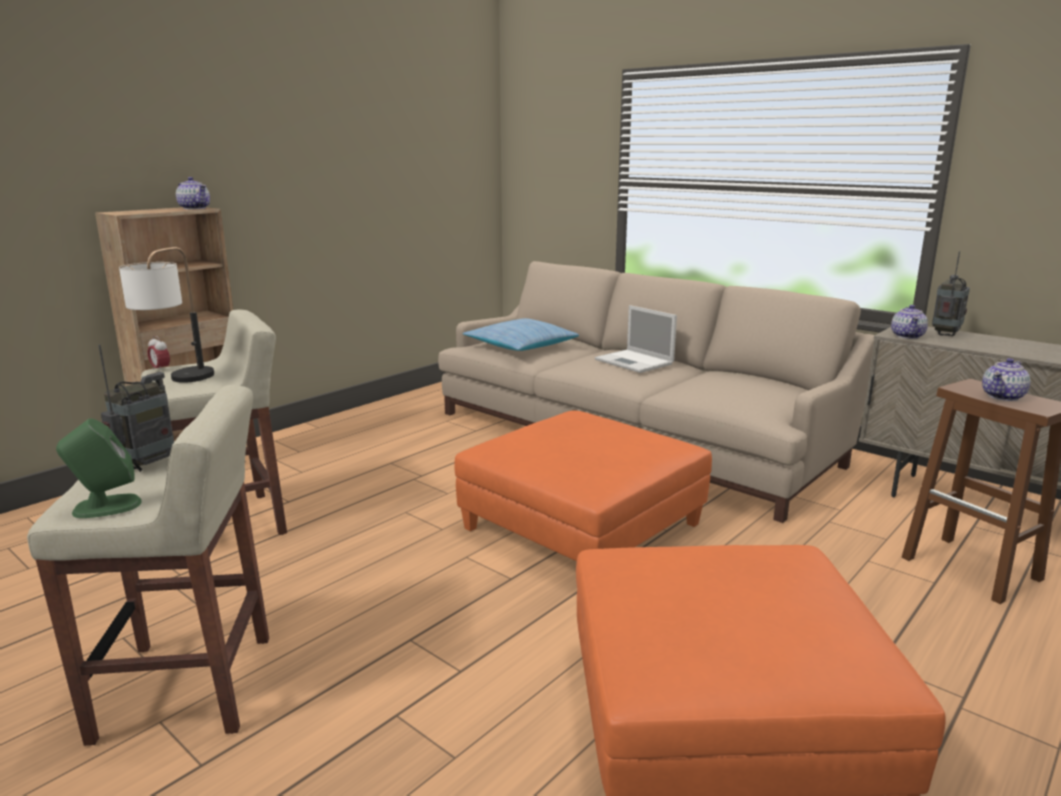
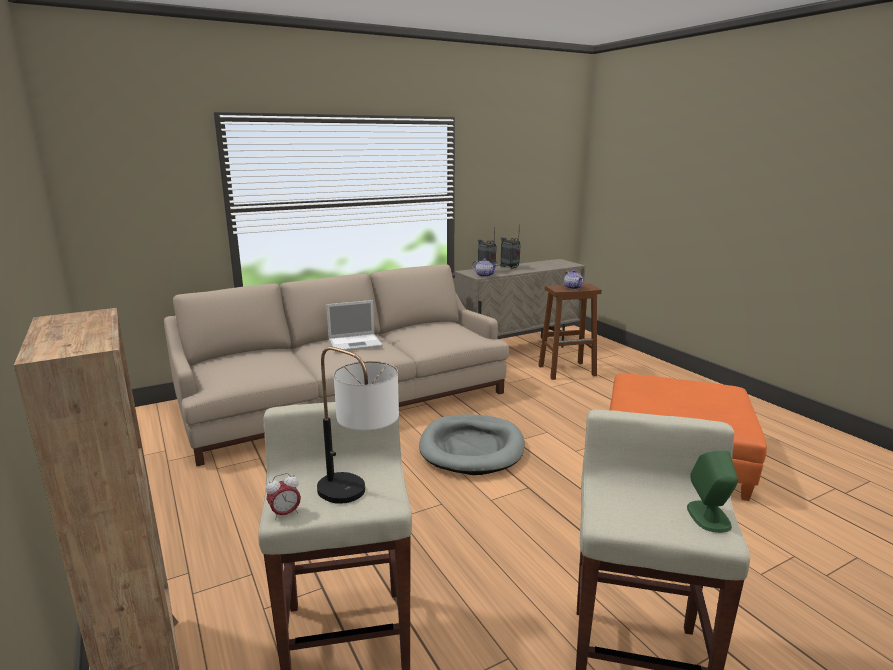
camera: 70 degrees left, 0 degrees up
(148, 465) = (619, 503): radio -> radio (510, 267)
(194, 208) = (85, 316): teapot -> none
(520, 346) = (256, 368): pillow -> none
(583, 526) = (472, 448): orange ottoman -> grey dog bed

